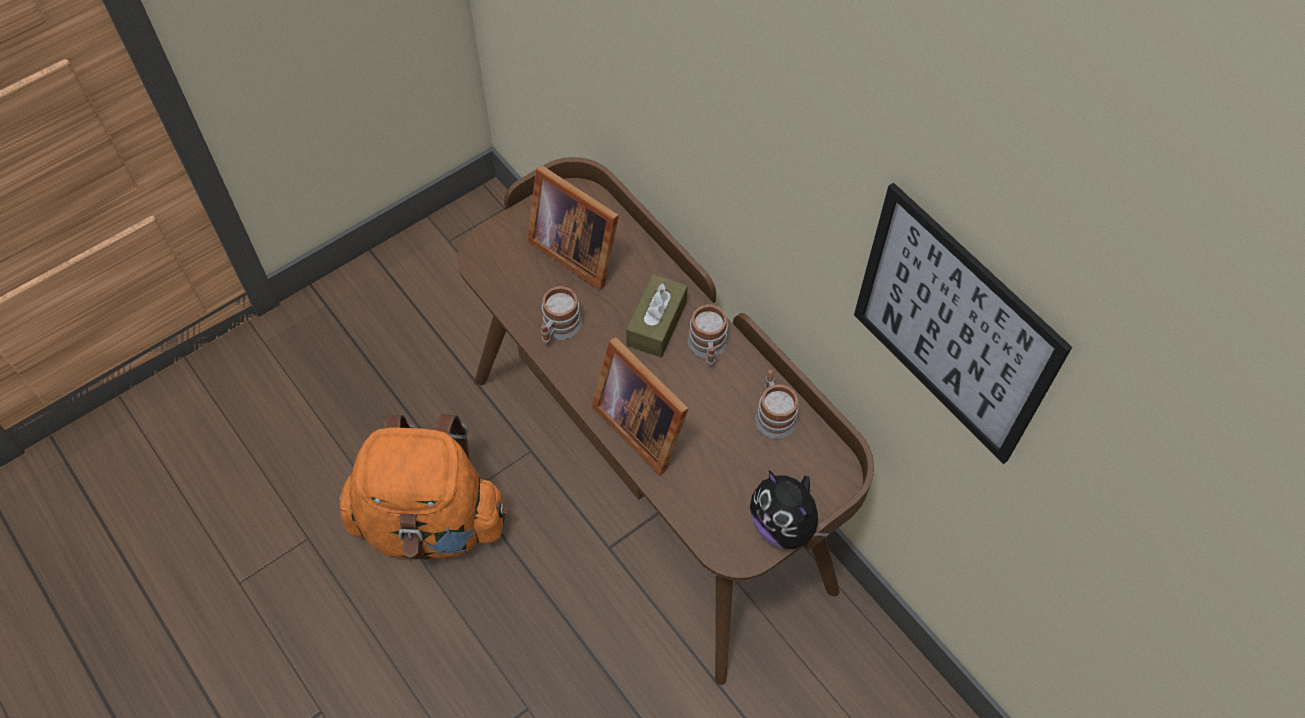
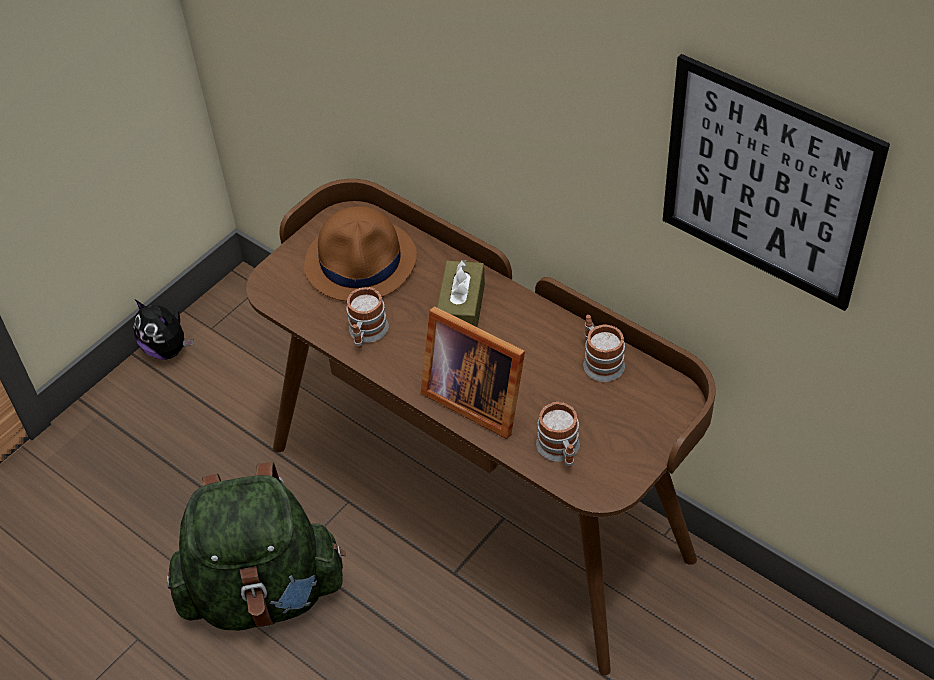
camera: 10 degrees left, 10 degrees down
(431, 522) = (264, 592): orange backpack -> green backpack
(575, 248) = (361, 261): picture frame -> brown hat
(708, 348) = (518, 318): mug -> mug (560, 450)
(784, 525) = (642, 454): plush toy -> plush toy (167, 349)

